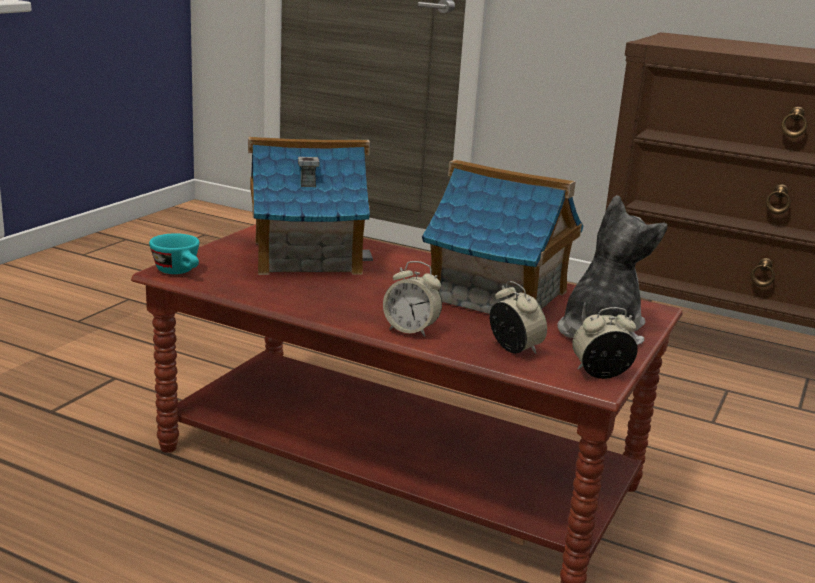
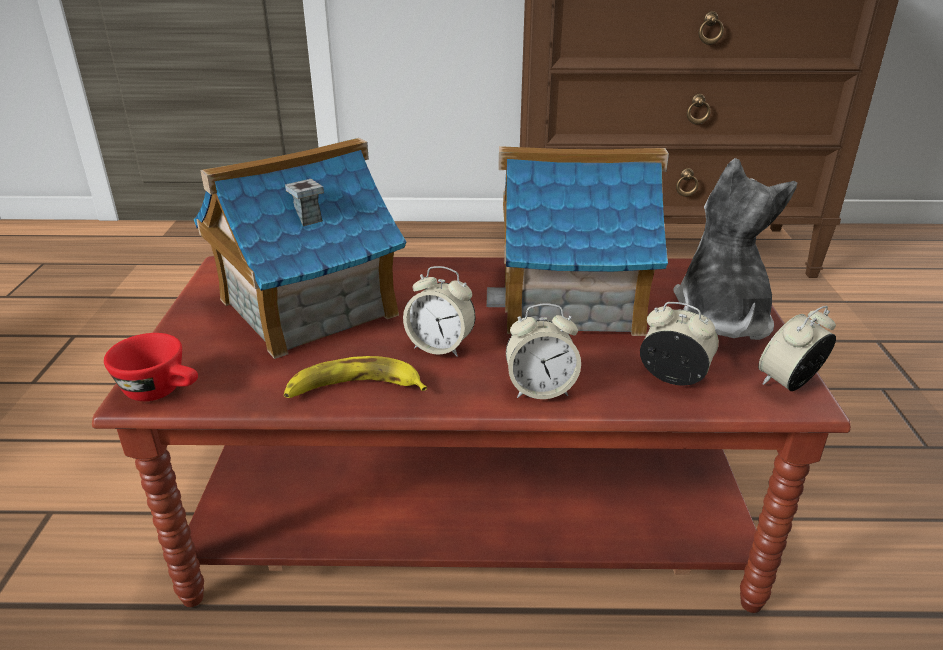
camera: 25 degrees left, 10 degrees up
(179, 272) = (163, 391): turquoise cup -> red cup
(291, 299) = (354, 389): none -> banana
(370, 295) = (440, 346): none -> alarm clock

